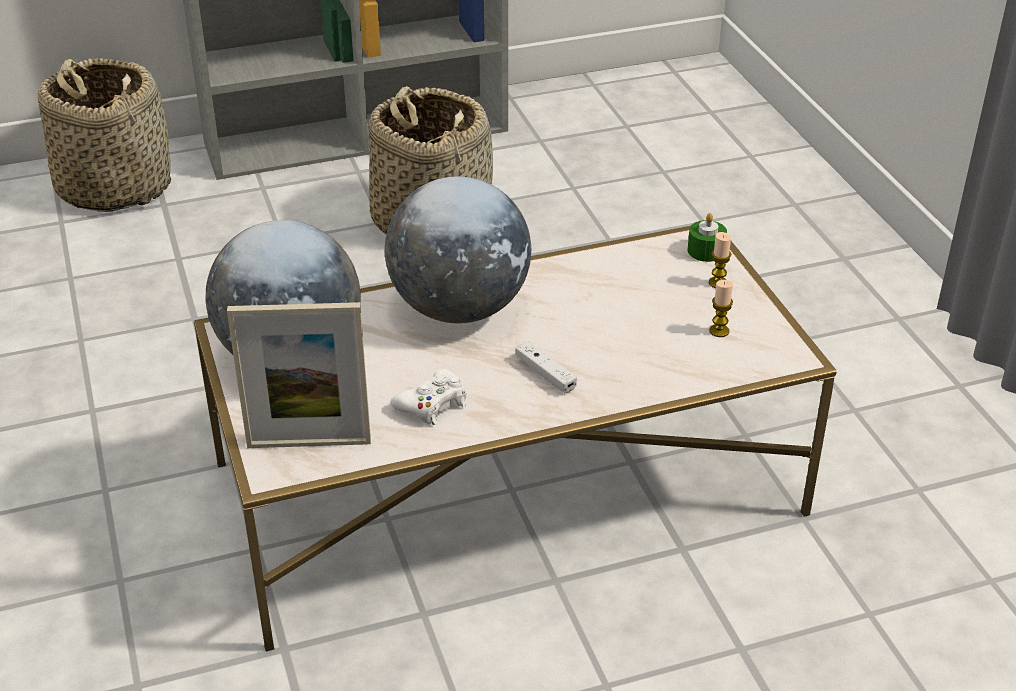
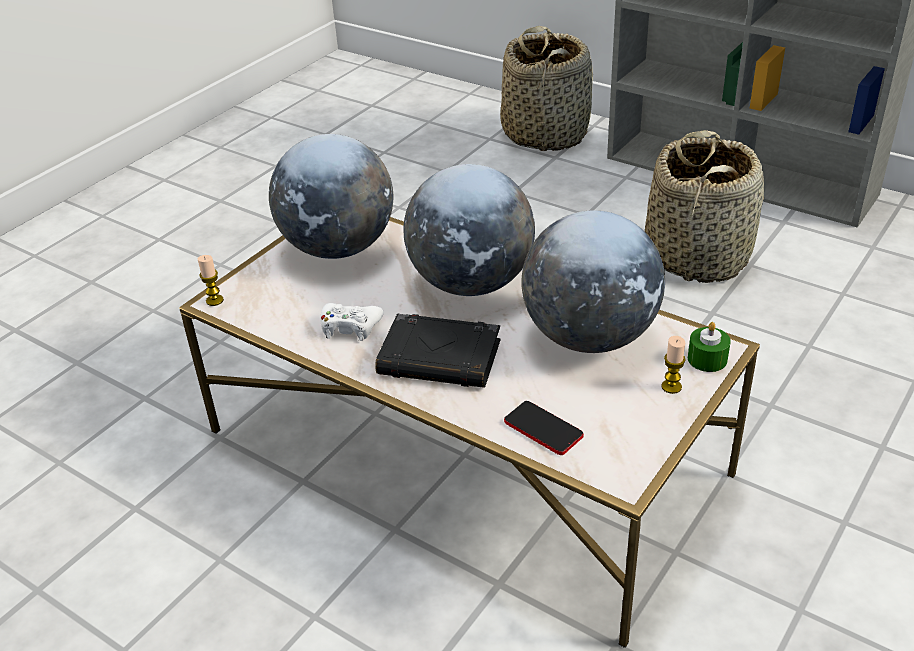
camera: 55 degrees right, 0 degrees up
(309, 443) = (258, 300): picture frame -> none
(545, 374) = (441, 358): white game controller -> black book
(613, 287) = (590, 337): none -> globe
(698, 366) = (543, 429): none -> phone
(719, 331) = (605, 418): candle -> candle (214, 300)

